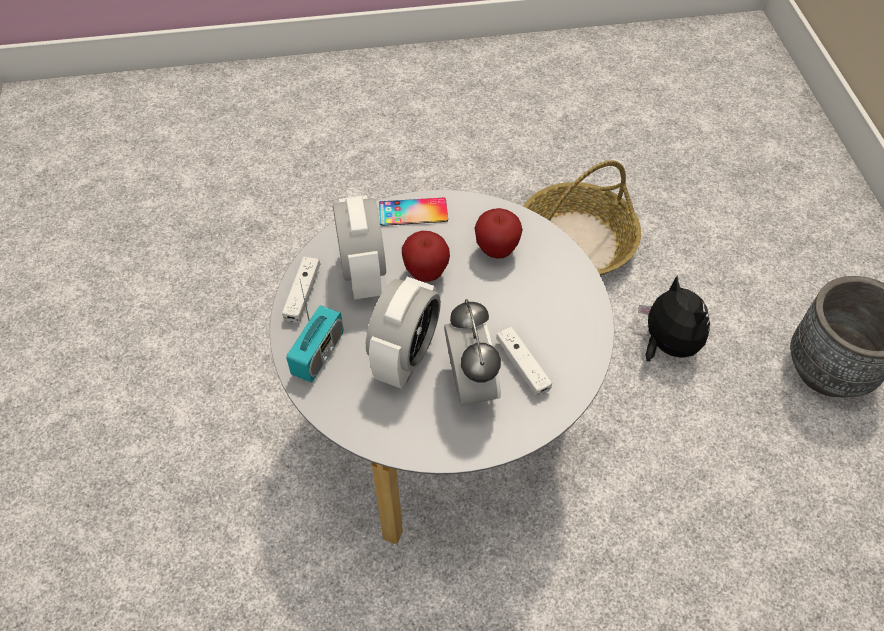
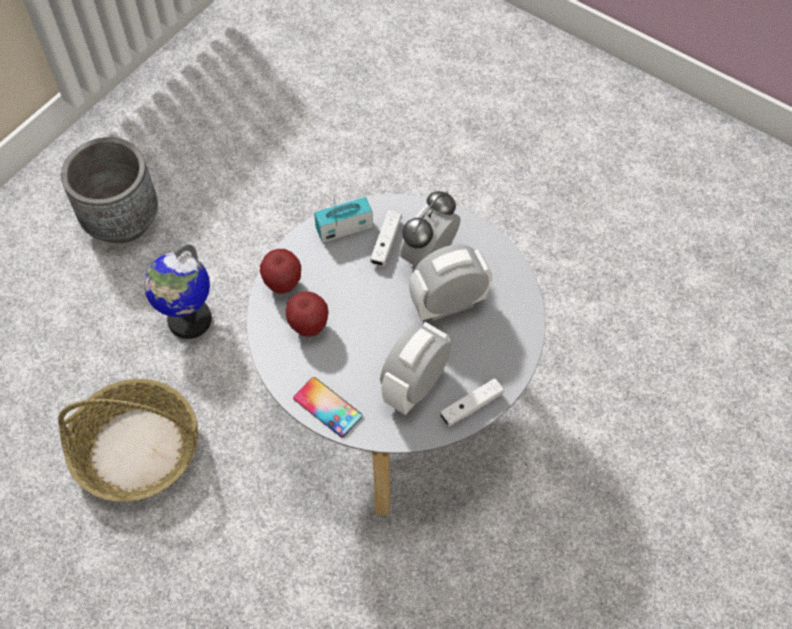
camera: 135 degrees left, 5 degrees up
(318, 354) = (500, 352): radio -> radio (344, 228)
(426, 273) = (373, 350): apple -> apple (283, 284)
(666, 345) = (189, 320): plush toy -> globe

